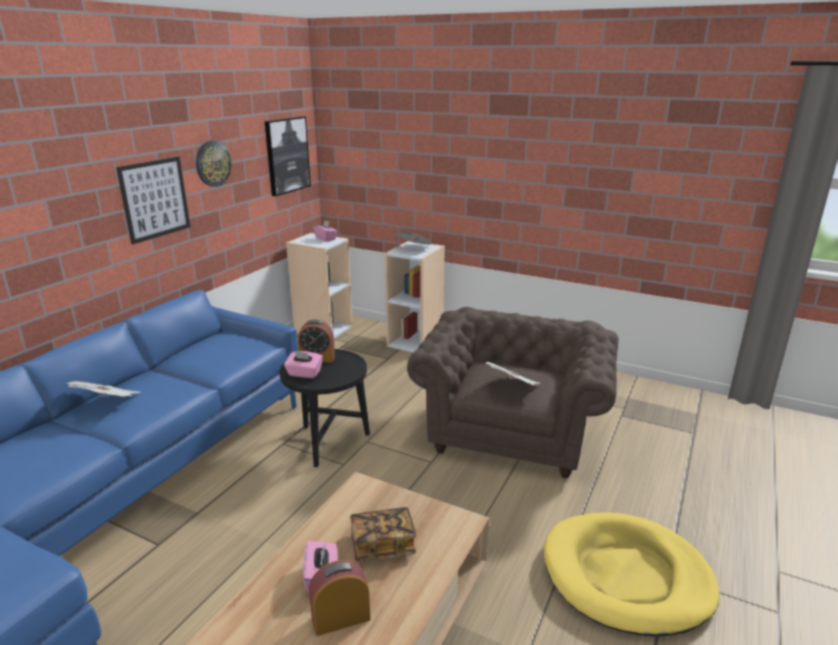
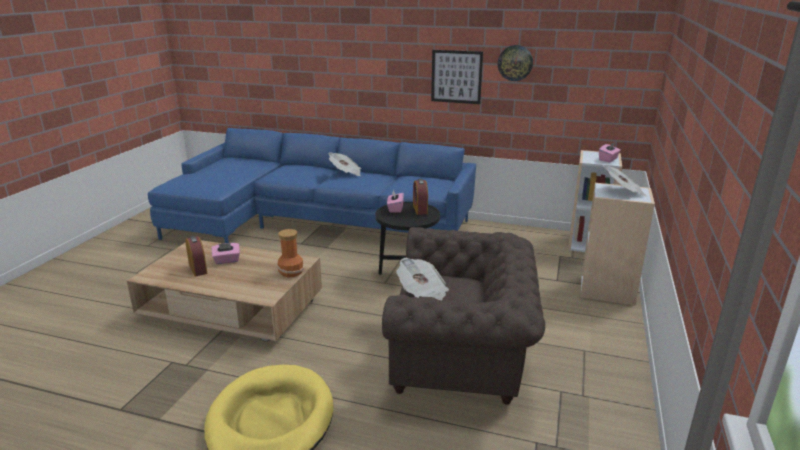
camera: 80 degrees right, 0 degrees up
(287, 155) = (610, 73): picture -> none
(382, 545) = (249, 273): book -> none
(391, 499) = (290, 272): none -> vase

